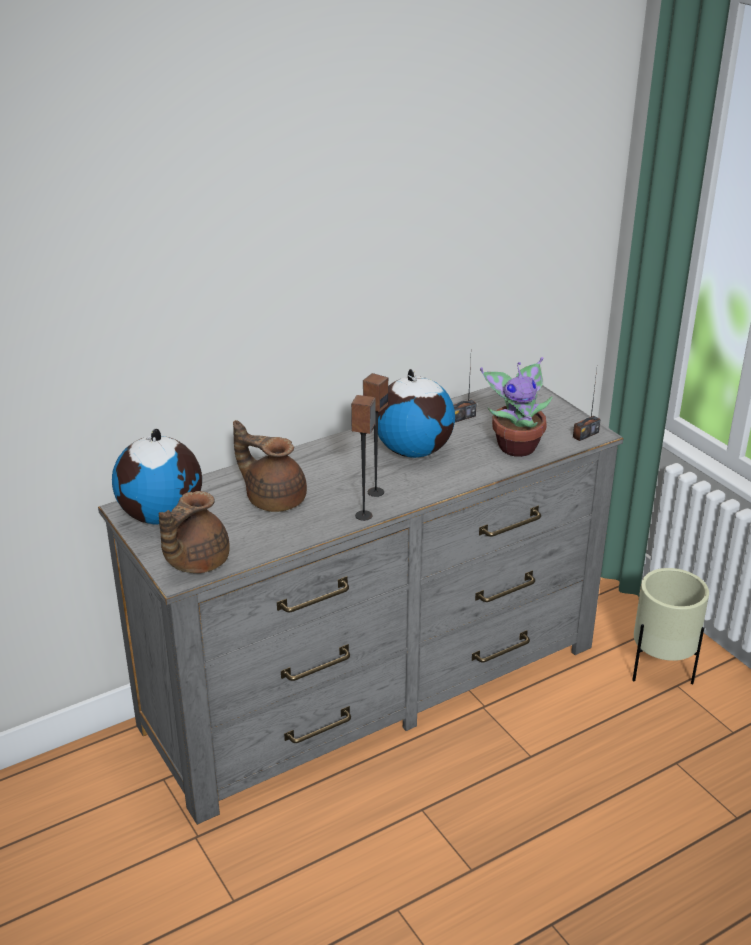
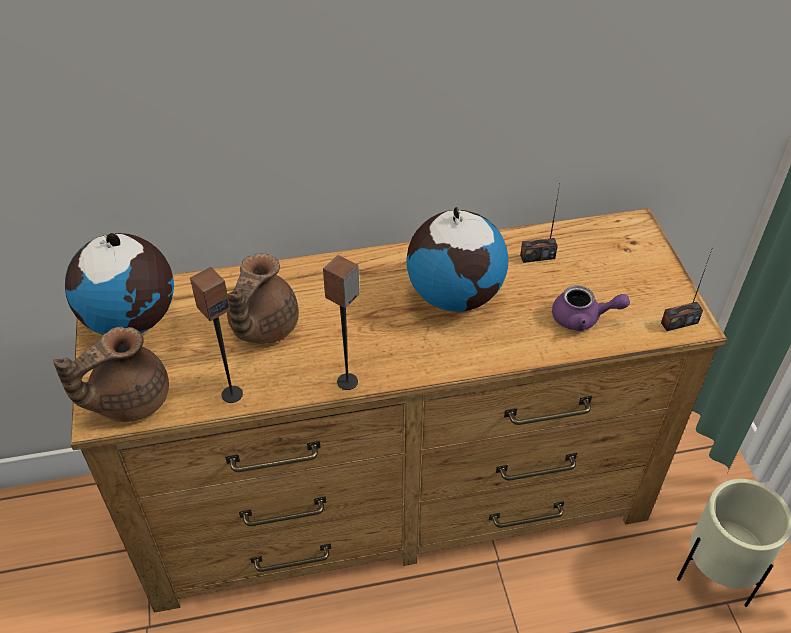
camera: 20 degrees right, 15 degrees up
(274, 499) = (262, 327): brown teapot -> brown teapot turned 120 degrees counterclockwise
(373, 685) = (395, 497): grey dresser -> brown dresser
(375, 492) = (379, 348): speaker -> speaker (232, 394)
(516, 445) = (583, 318): potted plant -> purple teapot

